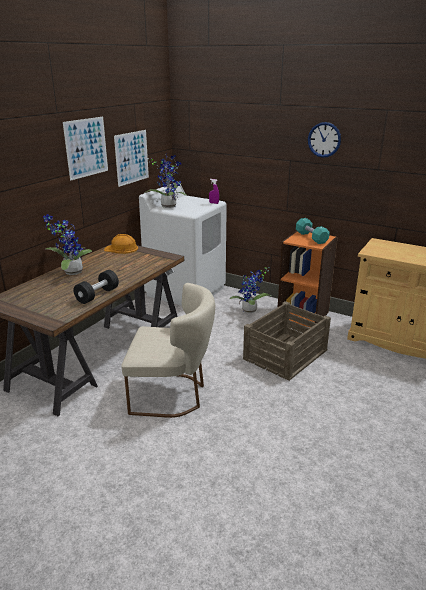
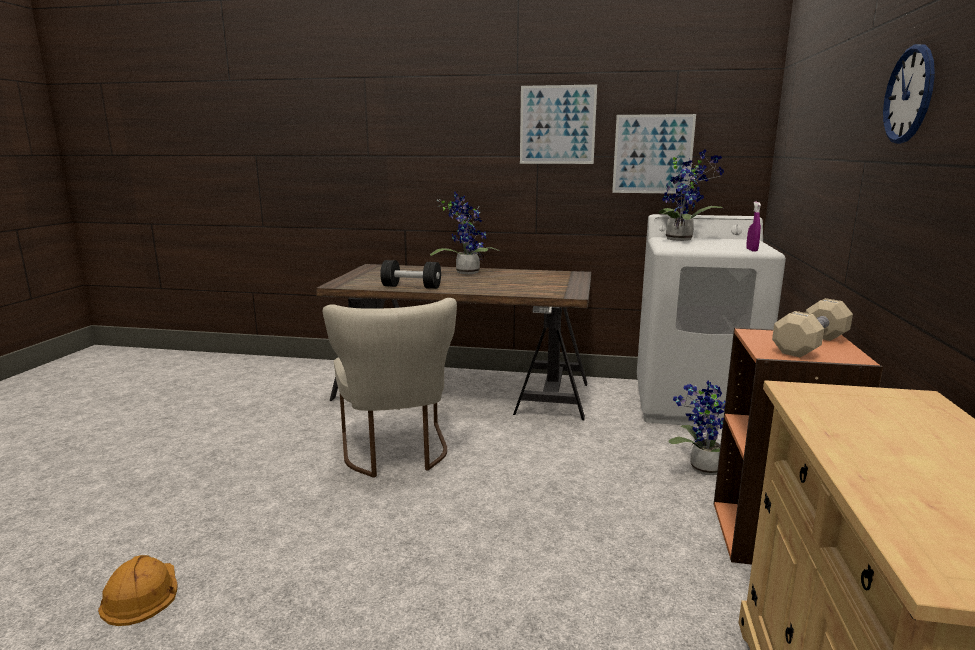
camera: 70 degrees right, 10 degrees down
(121, 249) = (565, 276): orange hard hat -> orange hard hat (141, 594)
(285, 354) = (582, 533): crate -> none
(311, 237) = (810, 345): turquoise dumbbell -> beige dumbbell

